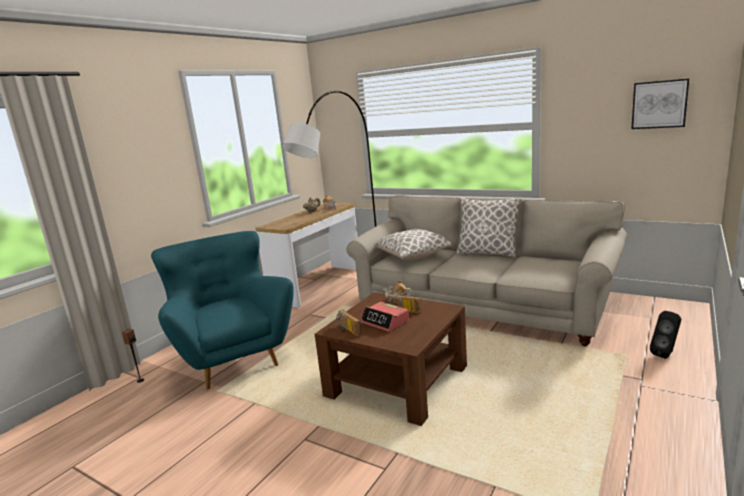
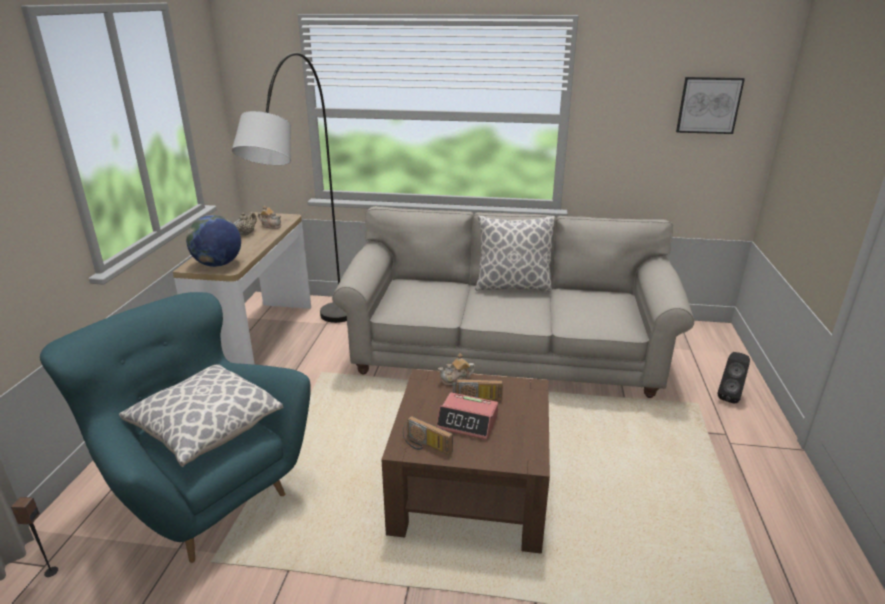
camera: 25 degrees left, 10 degrees up
(282, 224) = (218, 264): none -> globe
(412, 256) = (421, 298): pillow -> pillow (206, 430)

